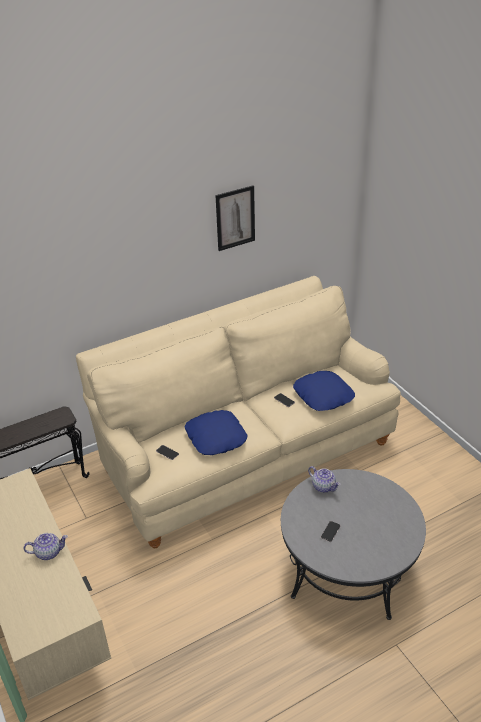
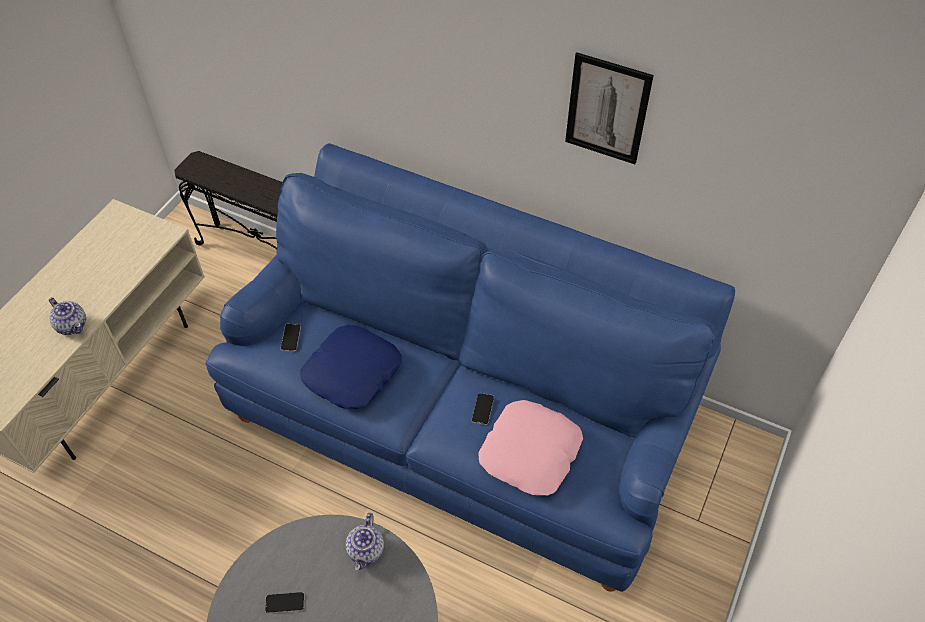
camera: 55 degrees right, 15 degrees up
(243, 451) = (462, 418): beige sofa -> blue sofa
(323, 395) = (531, 453): blue pillow -> pink pillow

